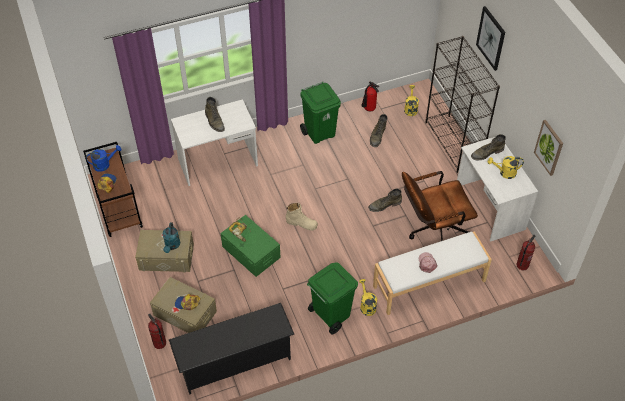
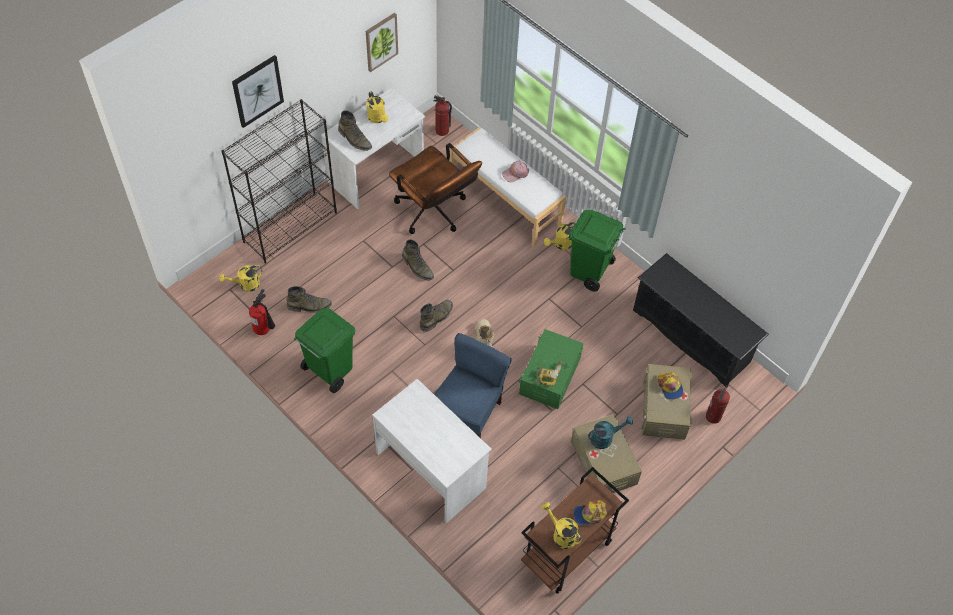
camera: 115 degrees left, 5 degrees up
(104, 164) = (561, 534): blue watering can -> yellow watering can
(214, 121) = (428, 430): green boot -> green boot (436, 317)
(248, 195) = (468, 412): none -> blue chair

